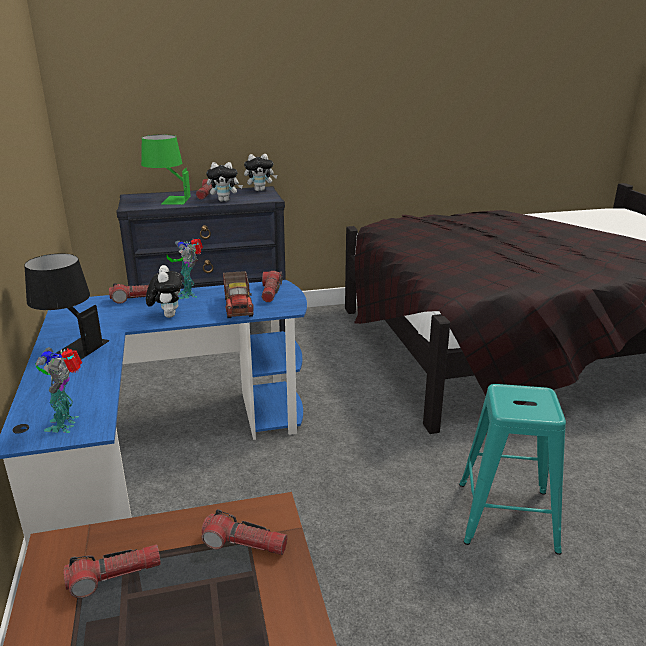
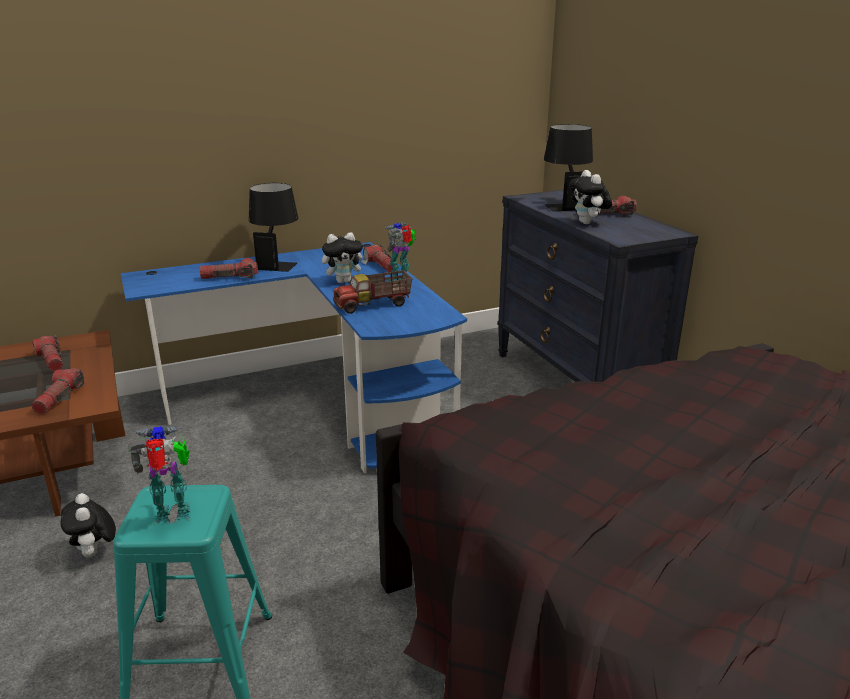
camera: 80 degrees right, 0 degrees up
(66, 423) = (153, 282): toy robot -> toy robot (175, 516)
(168, 200) = (565, 204): green table lamp -> black table lamp
(260, 190) = (662, 232): plush toy -> plush toy (95, 553)
(271, 293) = (418, 315): flashlight -> flashlight (230, 278)

